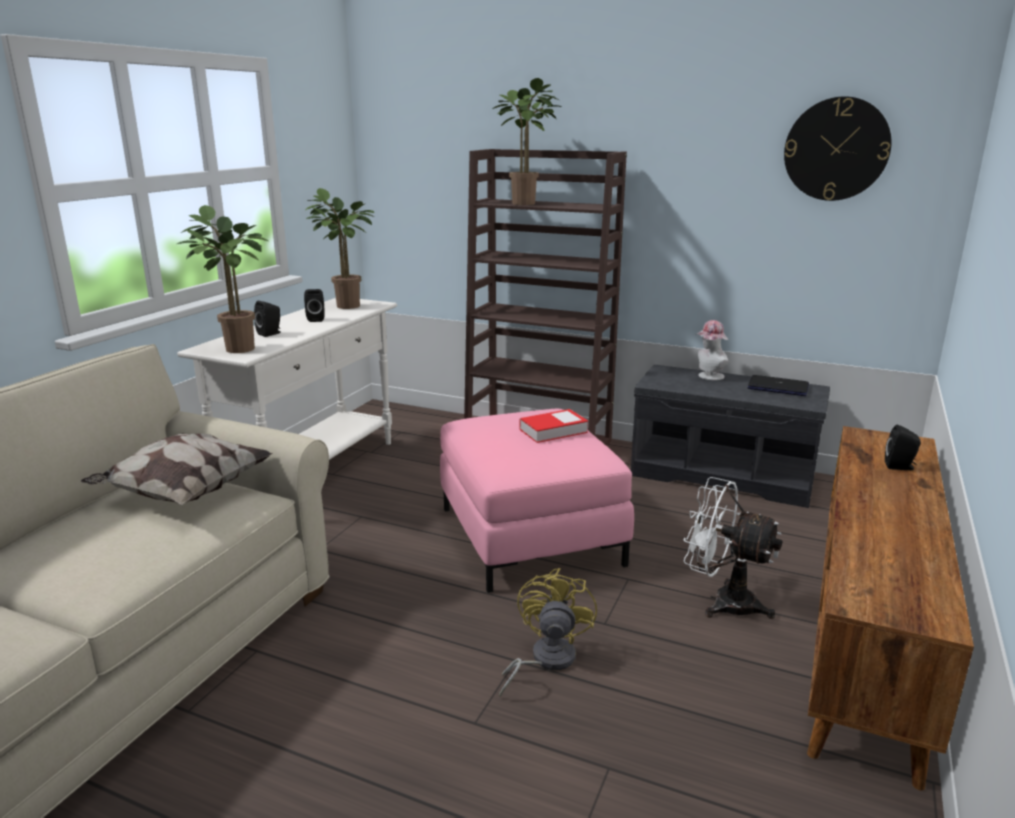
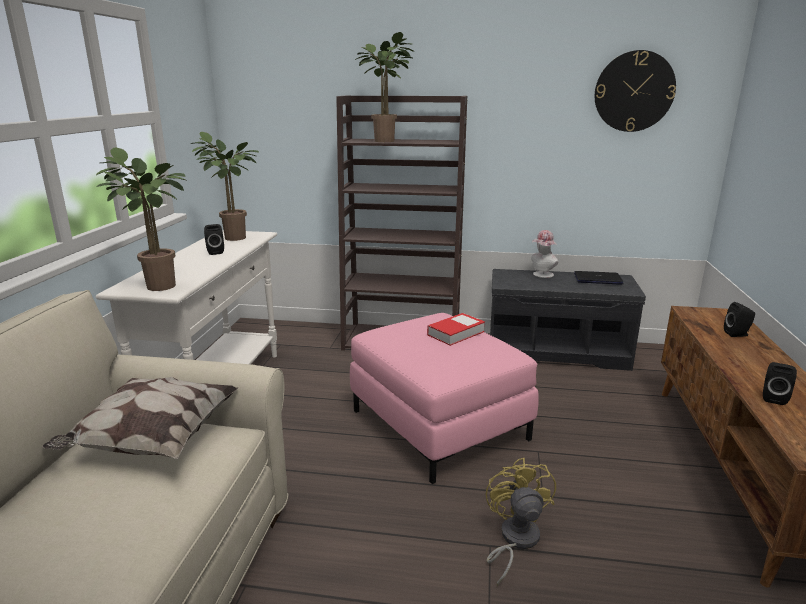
camera: 15 degrees left, 0 degrees up
(271, 333) = (181, 269): black speaker -> black speaker (773, 397)
(723, 601) = (619, 459): white fan -> none

